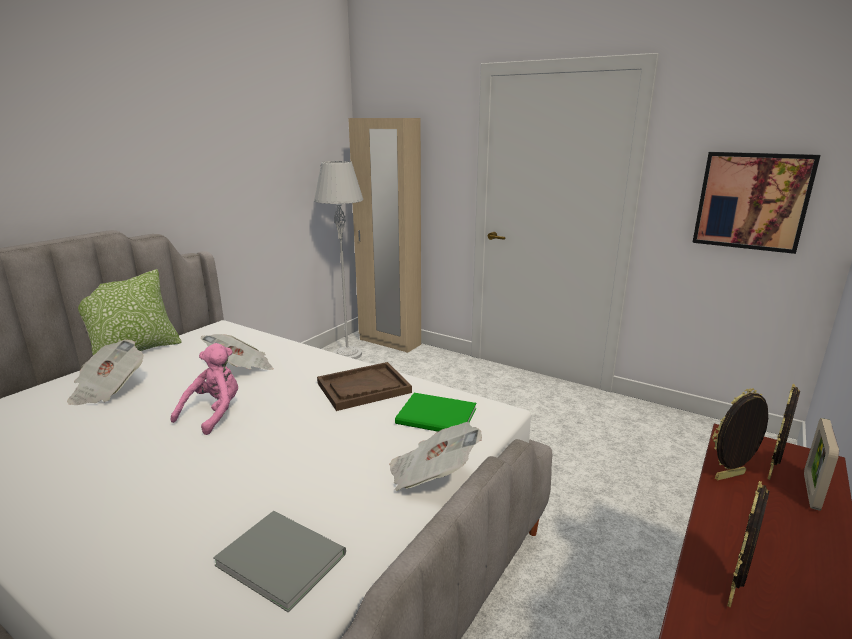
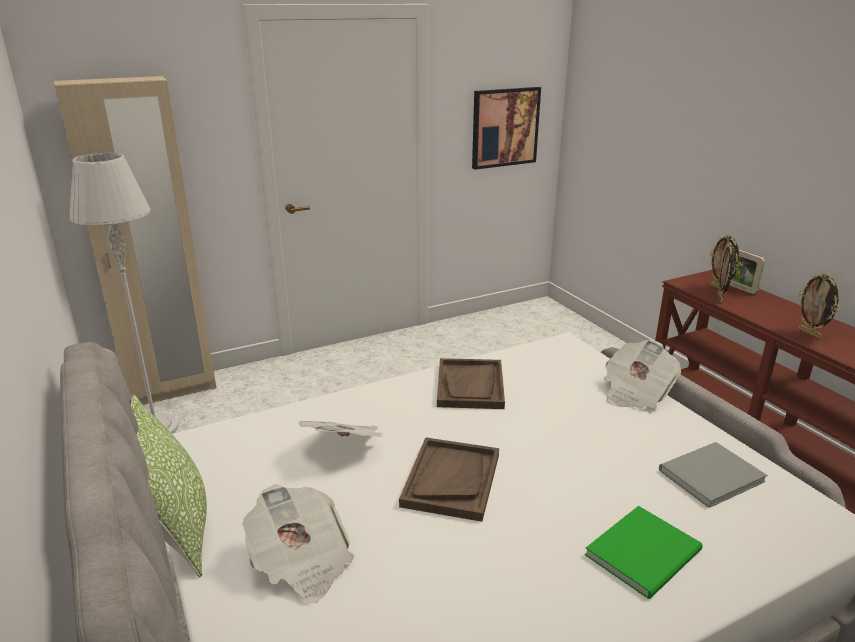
camera: 60 degrees left, 5 degrees up
(214, 414) = (451, 480): pink plush toy -> brown tray
(438, 417) = (553, 367): green book -> green book (647, 552)

